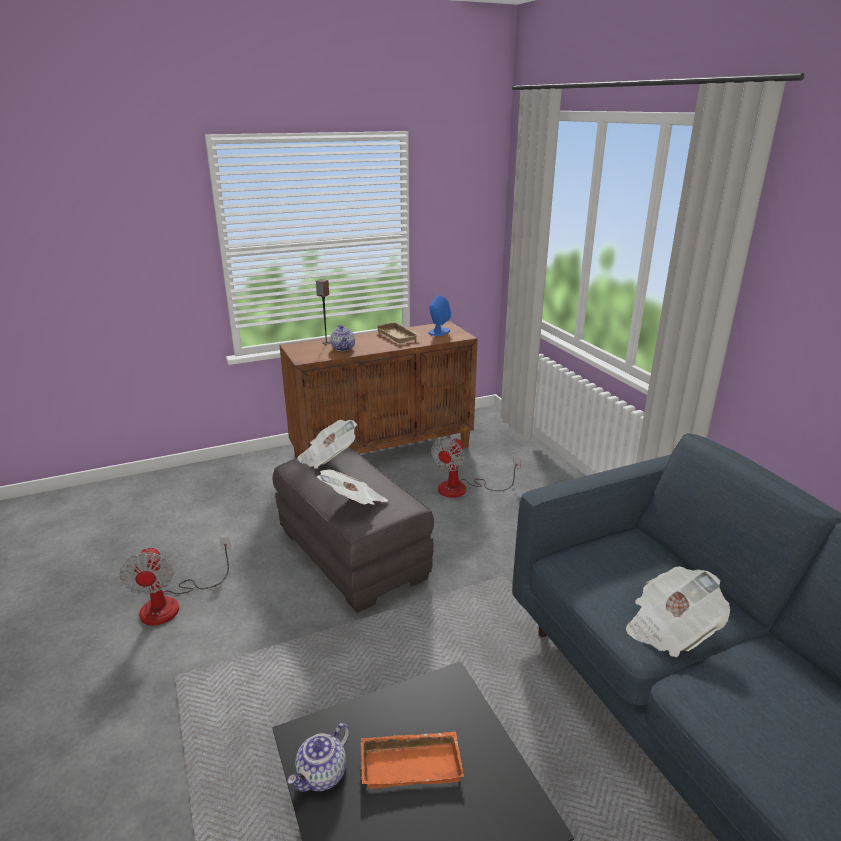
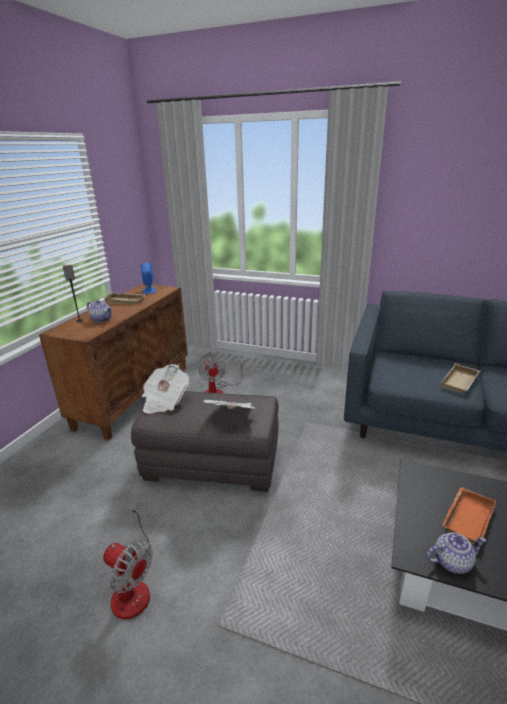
camera: 45 degrees left, 0 degrees up
(322, 775) = (452, 561): teapot -> teapot turned 90 degrees counterclockwise
(670, 628) = (460, 382): newspaper -> beige tray

